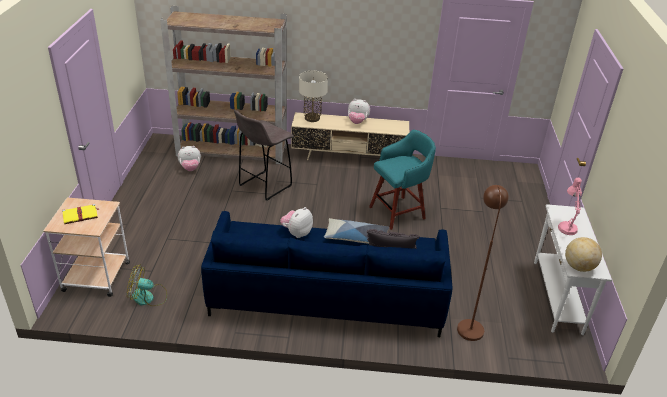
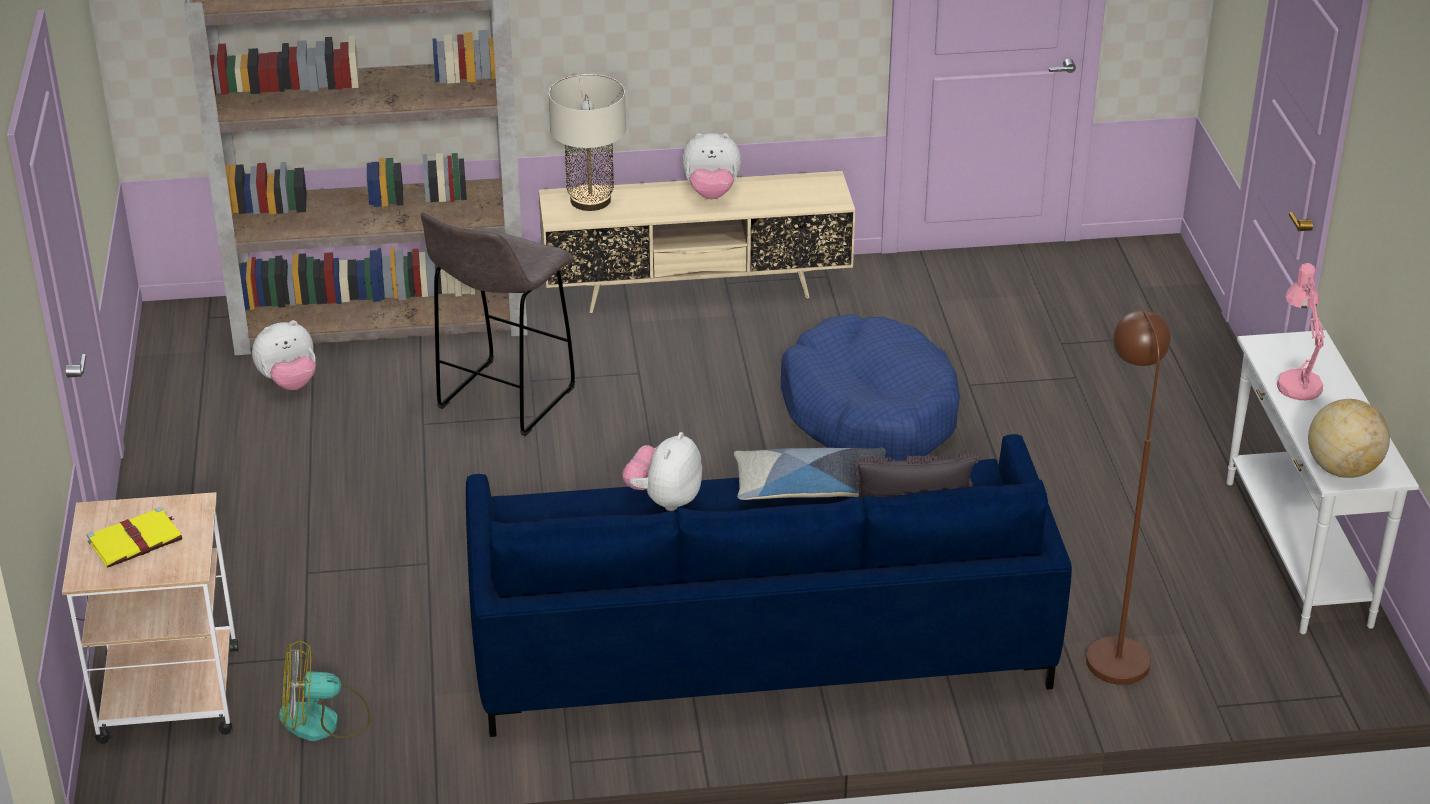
camera: 10 degrees left, 0 degrees up
(398, 212) = (869, 412): turquoise stool -> blue dog bed

